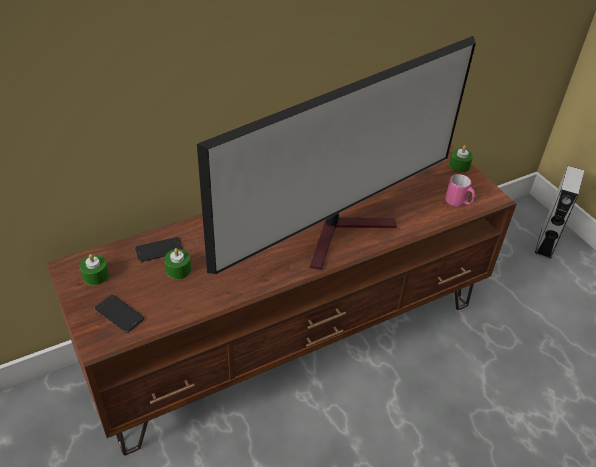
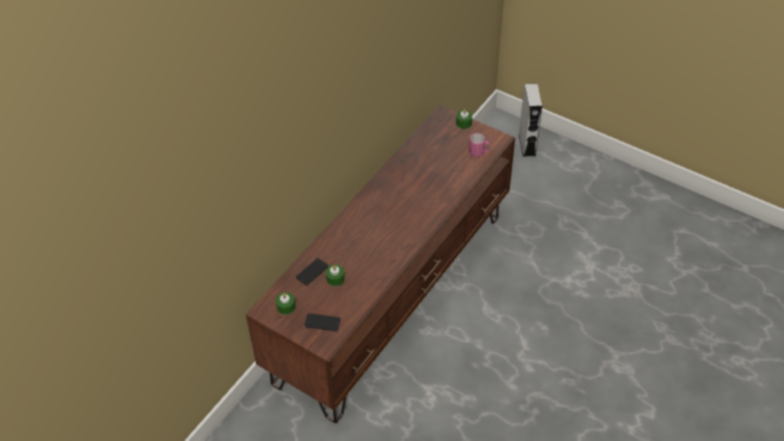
camera: 25 degrees left, 5 degrees up
(344, 232) = (421, 206): television -> none

